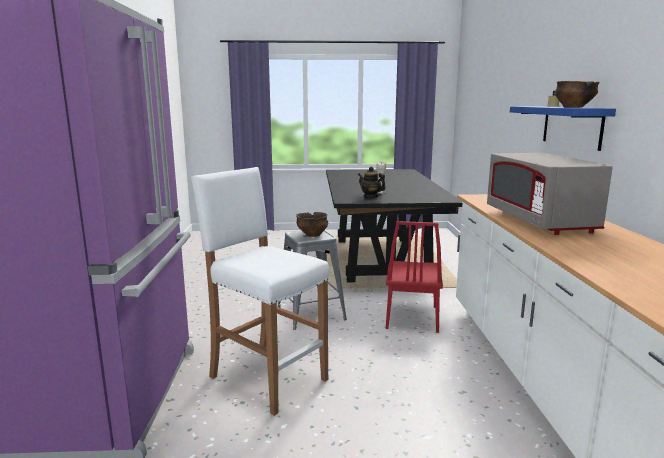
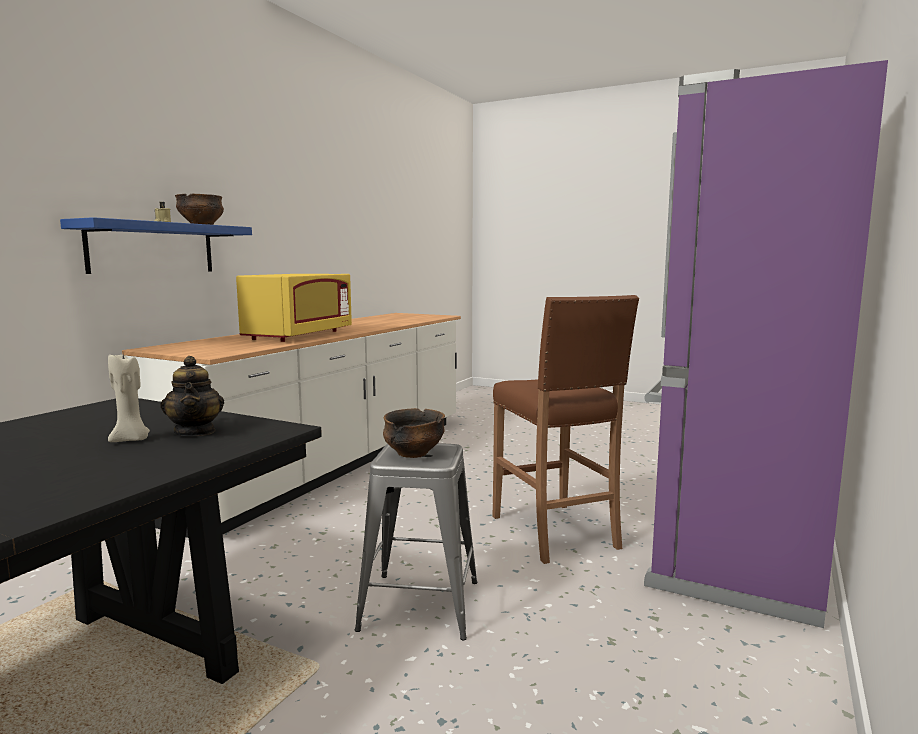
camera: 150 degrees left, 5 degrees down
(267, 378) = (554, 532): white stool -> brown stool
(412, 317) = (290, 554): red chair -> none
(539, 221) = (299, 335): grey microwave -> yellow microwave

